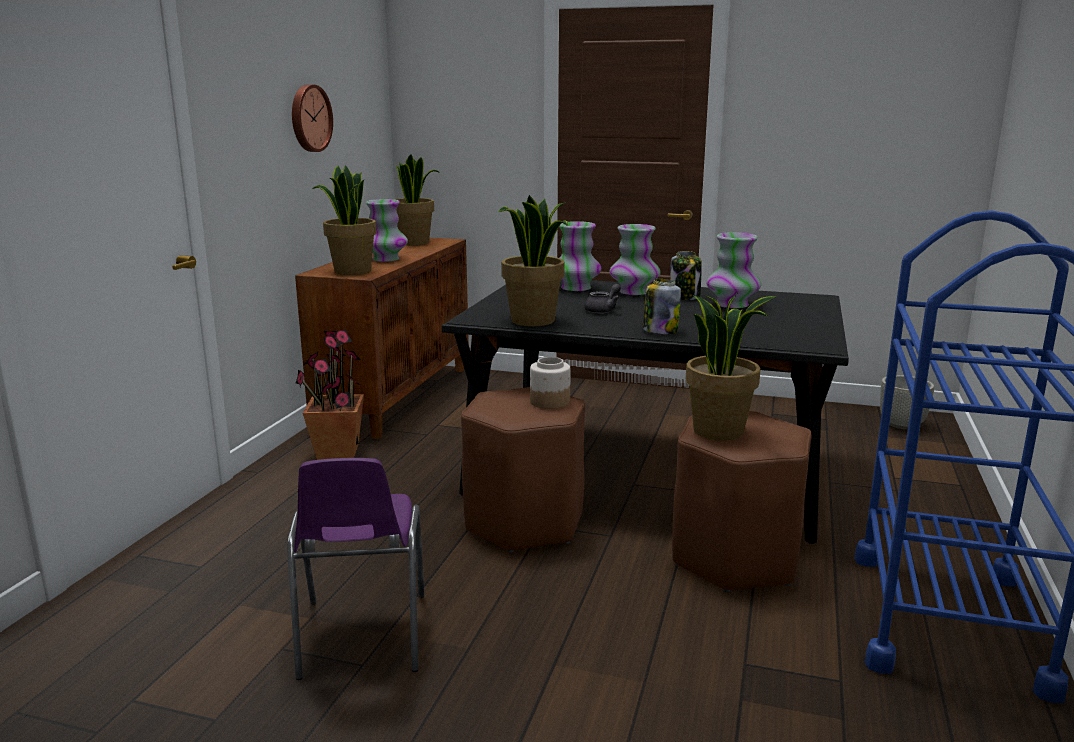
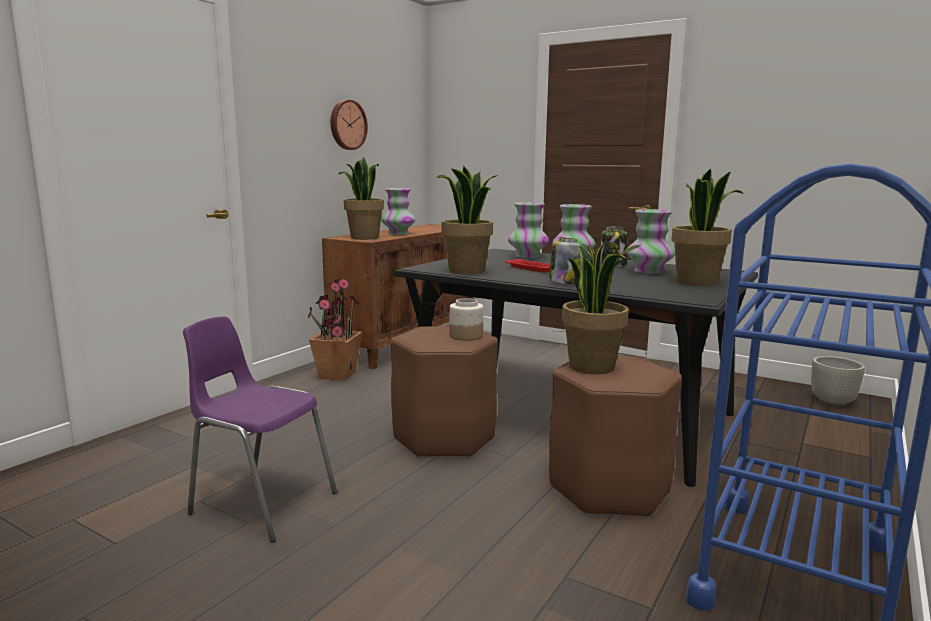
camera: 15 degrees right, 5 degrees down
(361, 638) = (261, 503): purple chair -> purple chair turned 105 degrees clockwise
(414, 243) = (433, 227): potted plant -> potted plant (697, 282)
(603, 310) = (532, 269): grey teapot -> red tray

